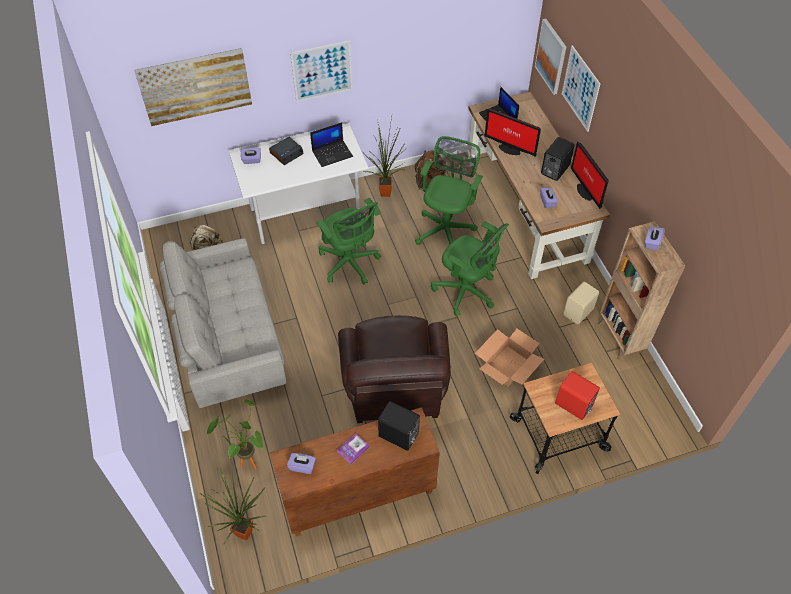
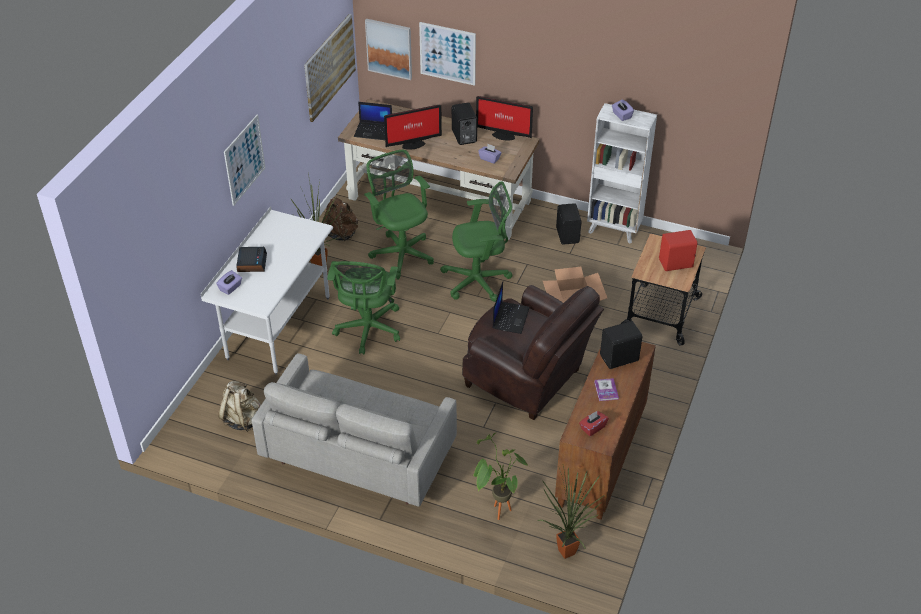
camera: 50 degrees left, 10 degrees down
(195, 87) = (169, 232): picture -> picture (329, 67)
(302, 466) = (592, 428): purple tissue box -> red tissue box
(332, 153) = (289, 236): laptop -> laptop (510, 317)
(350, 264) = (368, 331): green office chair -> green office chair turned 90 degrees clockwise
(579, 312) = (568, 235): beige speaker -> black speaker
(620, 338) = (614, 230): brown bookcase -> white bookcase

